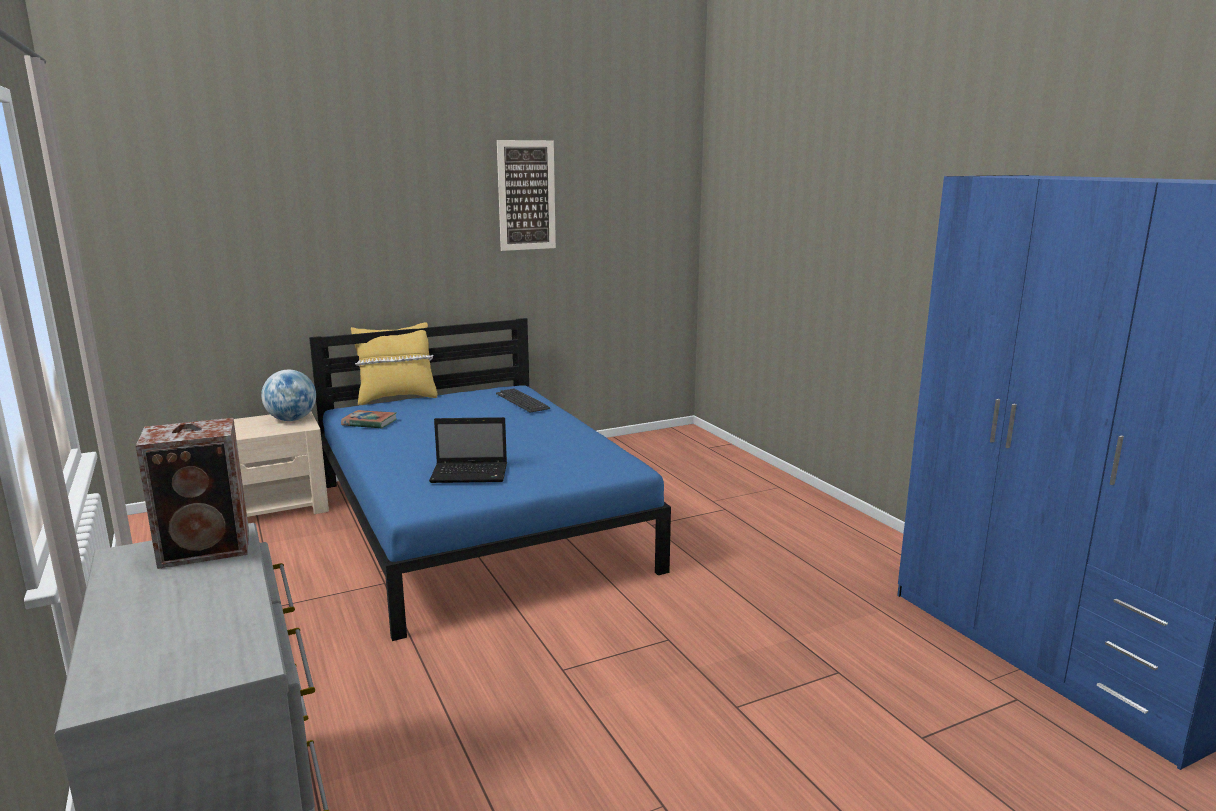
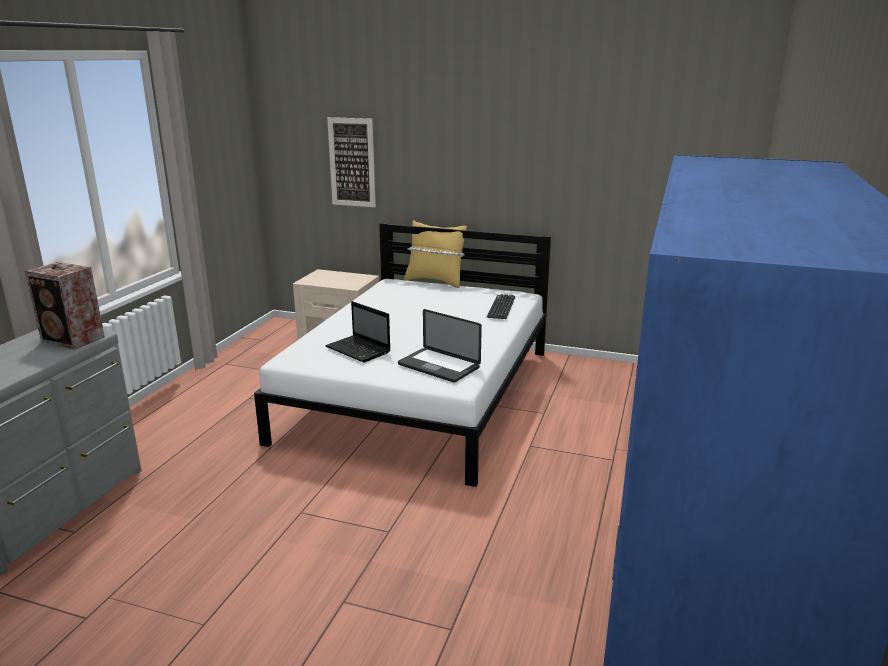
camera: 45 degrees right, 5 degrees up
(292, 420) = (355, 280): globe -> none
(369, 423) = (383, 294): book -> none
(478, 524) = (421, 394): blue bed -> white bed
(526, 195) = (566, 125): picture -> picture (352, 162)
(579, 461) = (438, 366): none -> laptop

